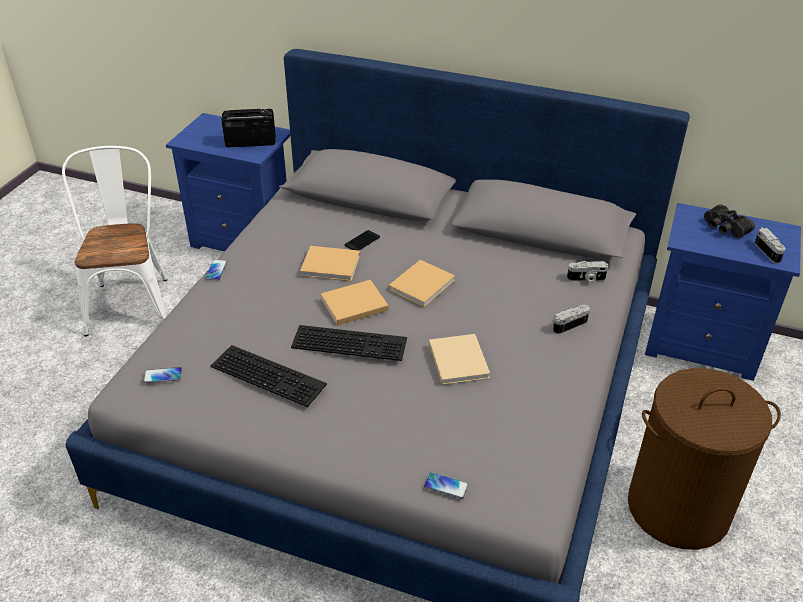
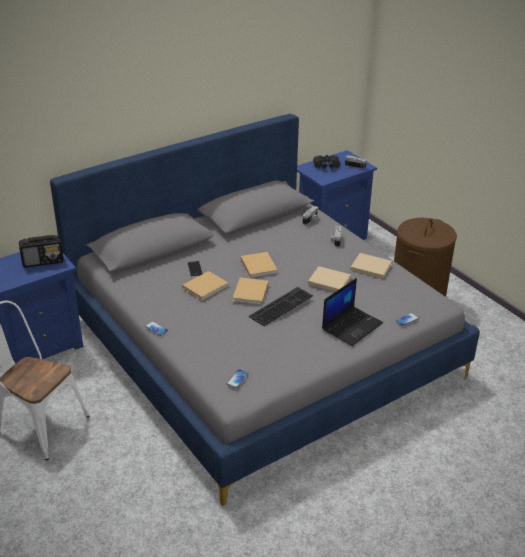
camera: 55 degrees left, 5 degrees down
(250, 142) = (43, 261): radio -> radio turned 135 degrees counterclockwise
(270, 374) = (279, 340): keyboard -> none
(373, 431) = (352, 326): none -> laptop
(540, 385) = (369, 266): none -> beige book

